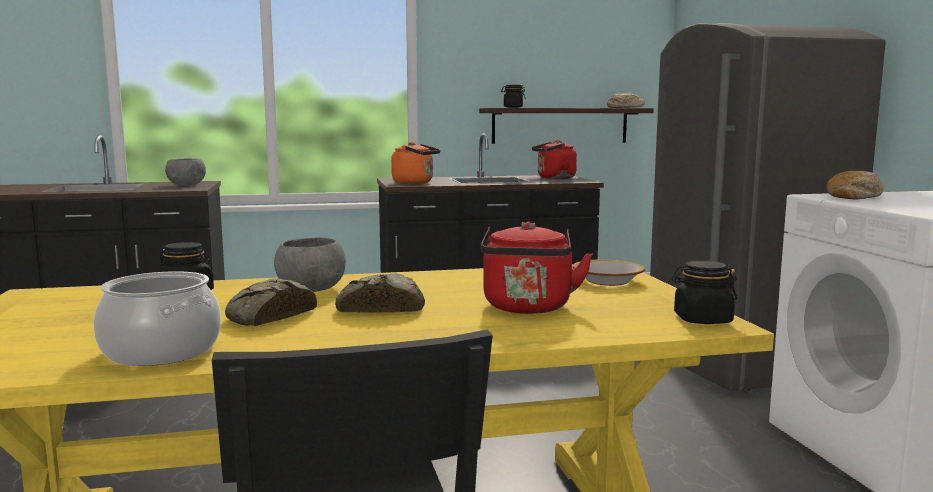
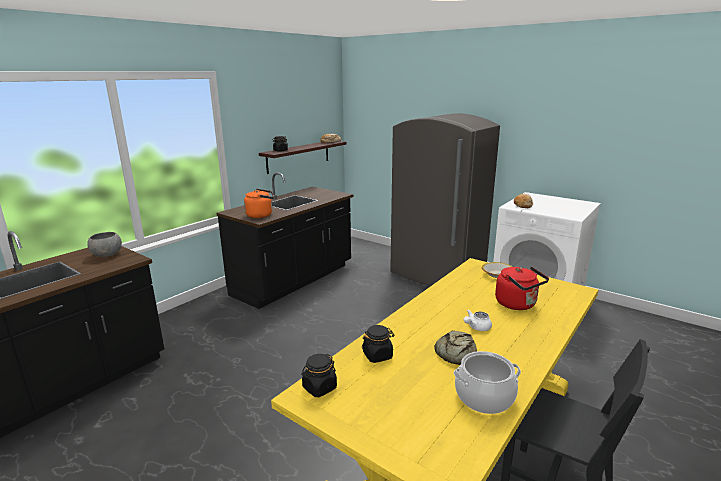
camera: 40 degrees left, 10 degrees up
(312, 289) = (418, 326): grey bowl -> none
(380, 308) = (476, 327): bread -> white teapot
(554, 178) = (318, 193): red kettle -> none
(702, 320) = (571, 289): black jar -> black jar (319, 388)

